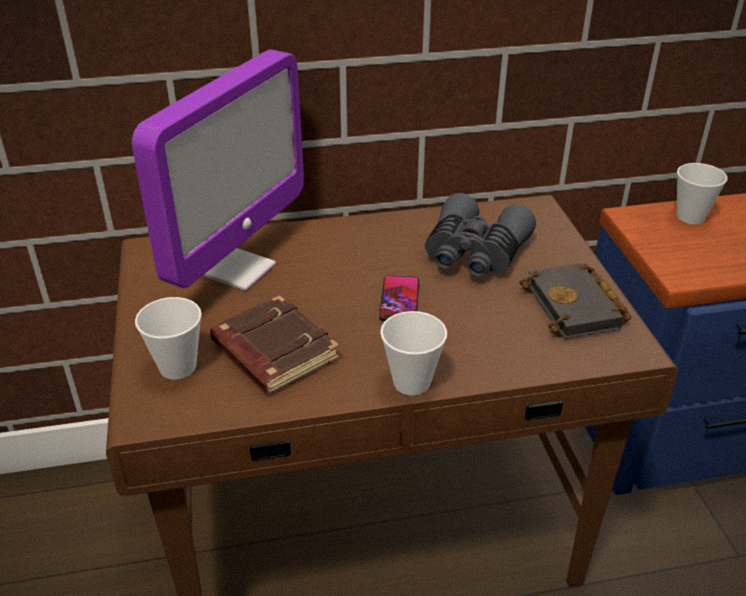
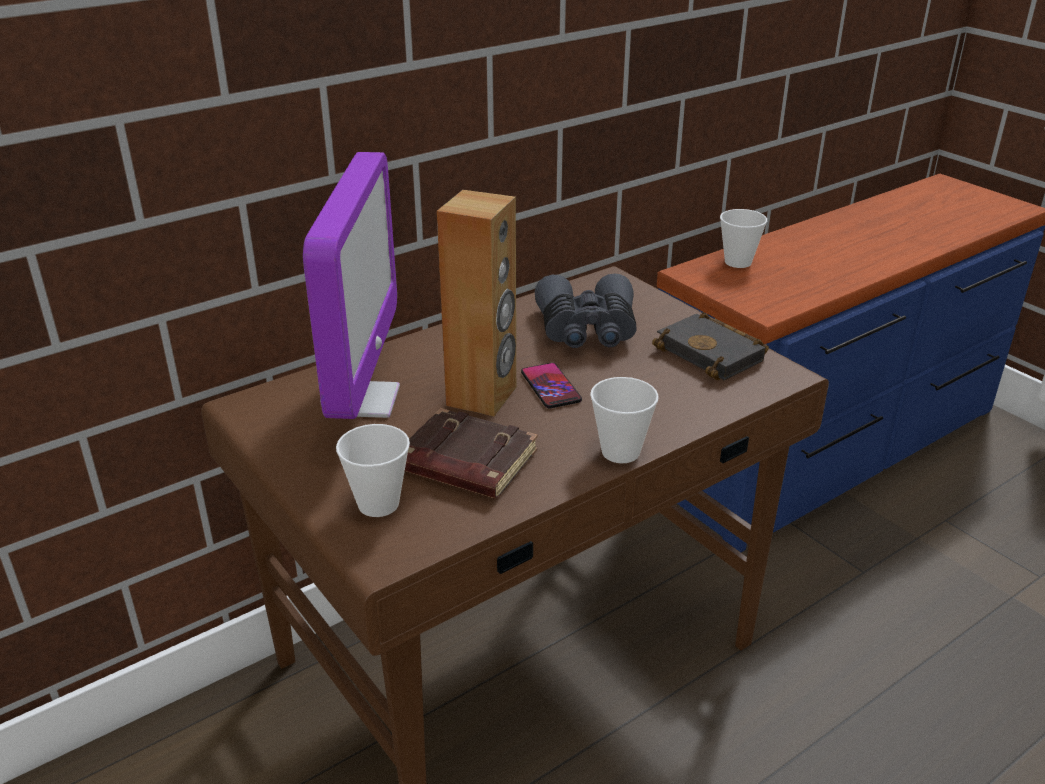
camera: 25 degrees left, 5 degrees down
(335, 293) = (482, 396): none -> brown speaker

